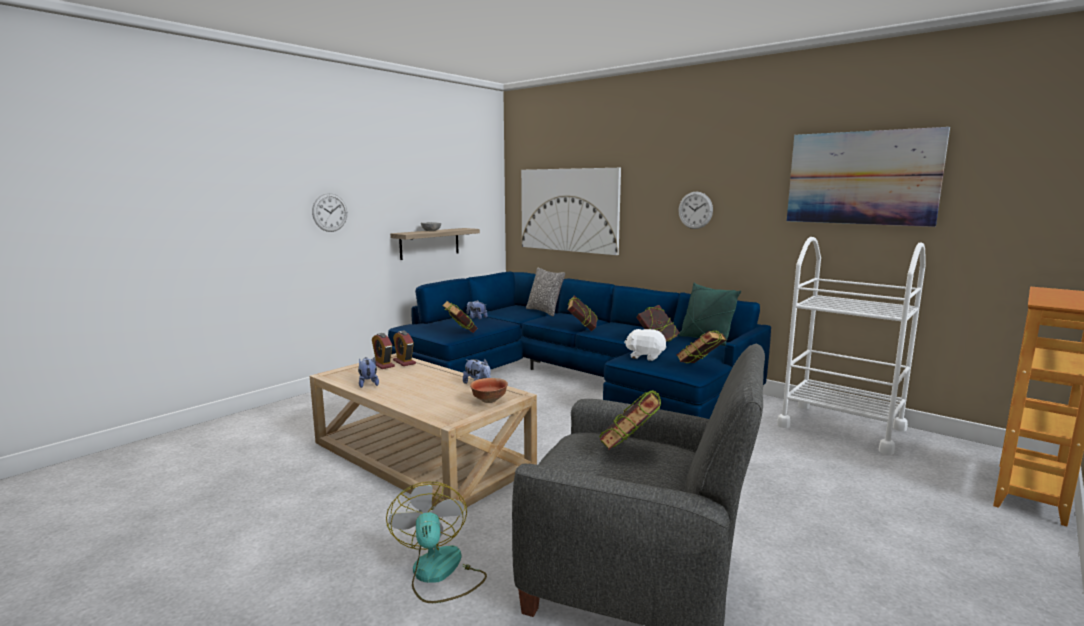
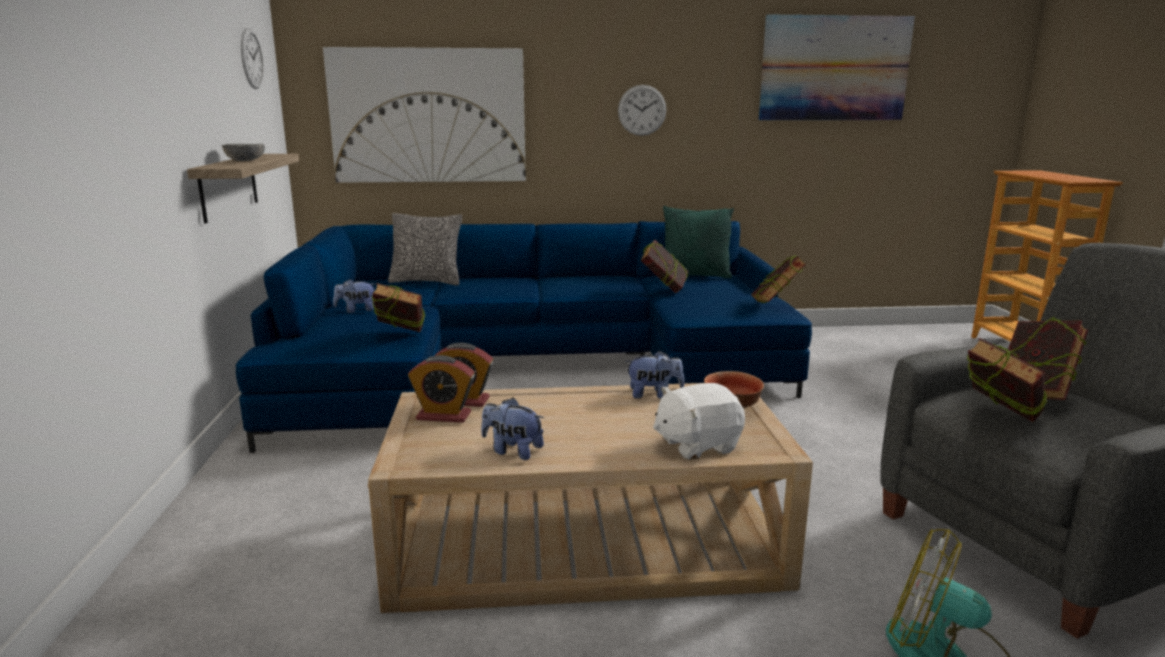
camera: 45 degrees left, 5 degrees up
(330, 212) = (107, 124): wall clock -> wall clock (251, 58)
(582, 329) = (542, 293): book -> book (998, 421)
(645, 356) = (700, 307): white plush toy -> white plush toy (696, 445)
(841, 427) = (844, 340): white cart -> none

